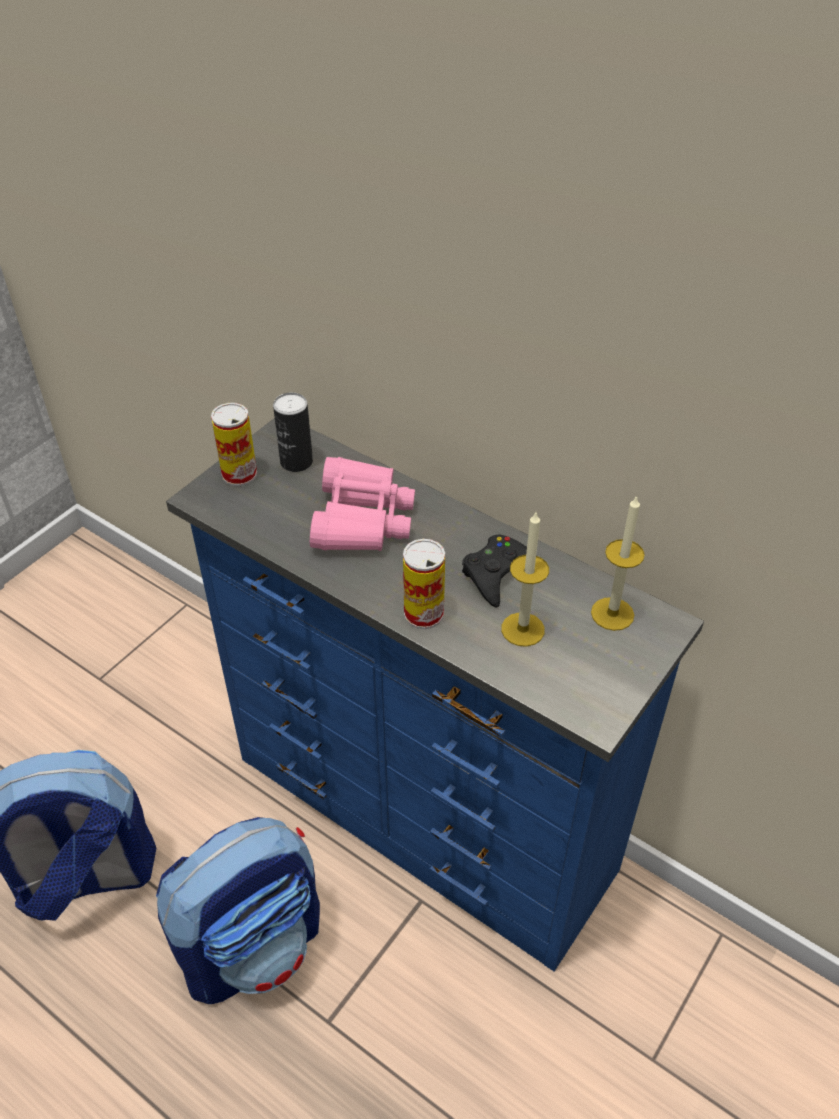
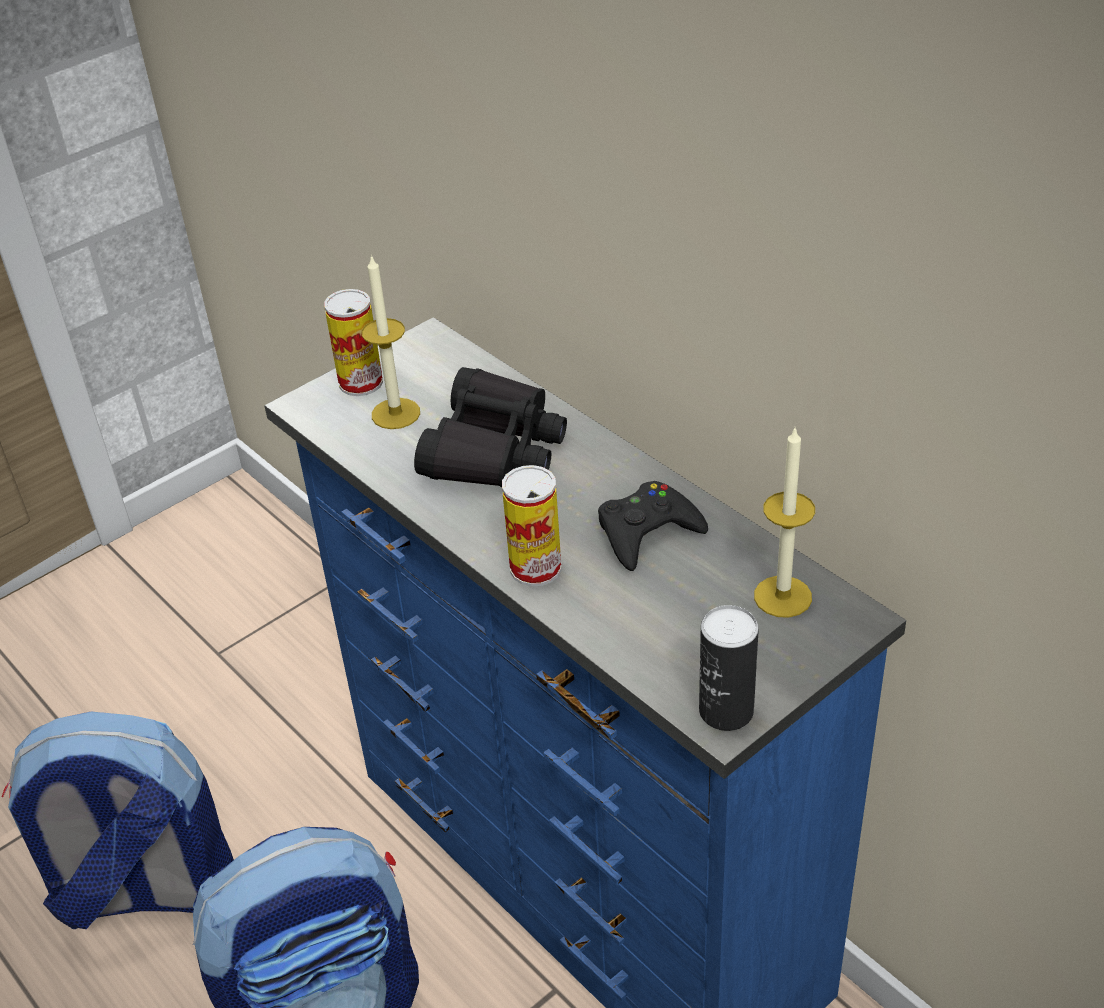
camera: 15 degrees right, 5 degrees down
(296, 462) = (435, 375): can -> can (726, 711)
(362, 519) = (494, 449): pink binoculars -> black binoculars
(522, 629) = (657, 601): candle -> candle (395, 413)

